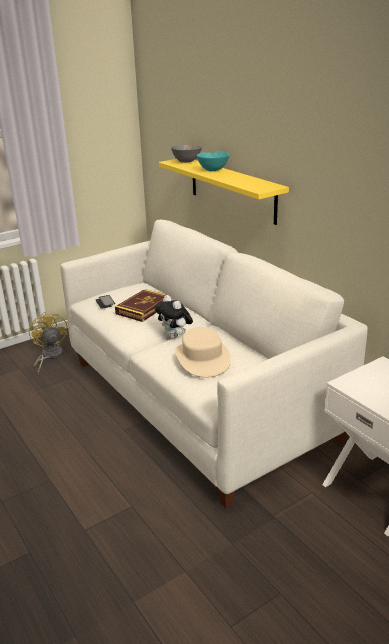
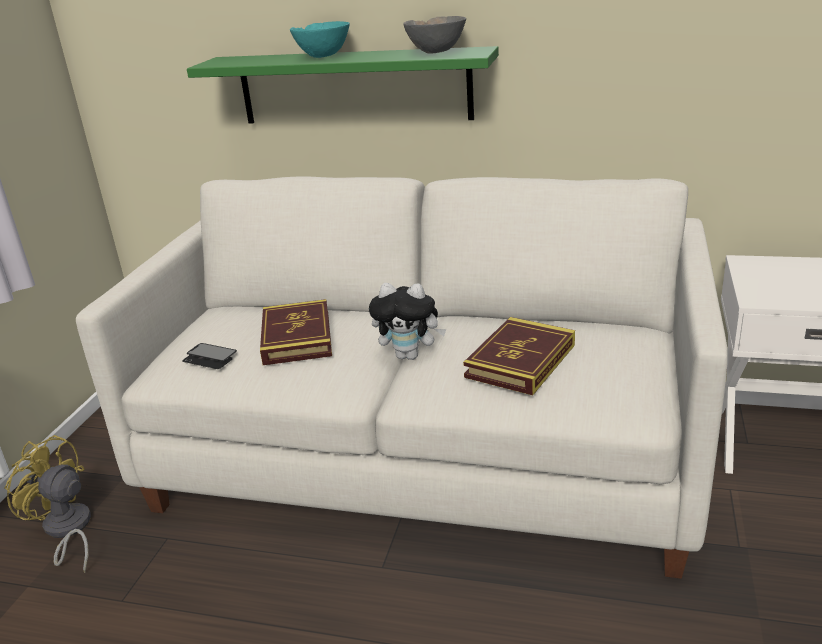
camera: 40 degrees left, 0 degrees up
(187, 162) = (241, 59): grey bowl -> grey bowl (436, 52)
(202, 359) = (520, 361): beige hat -> book
(232, 189) = (353, 87): yellow shelf -> green shelf

